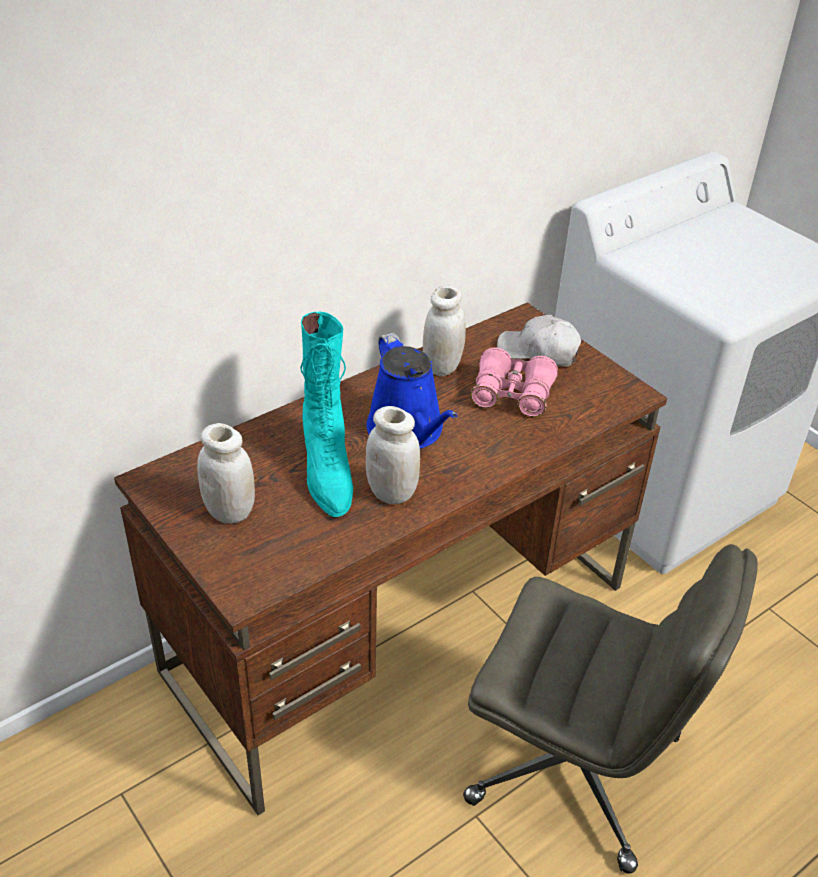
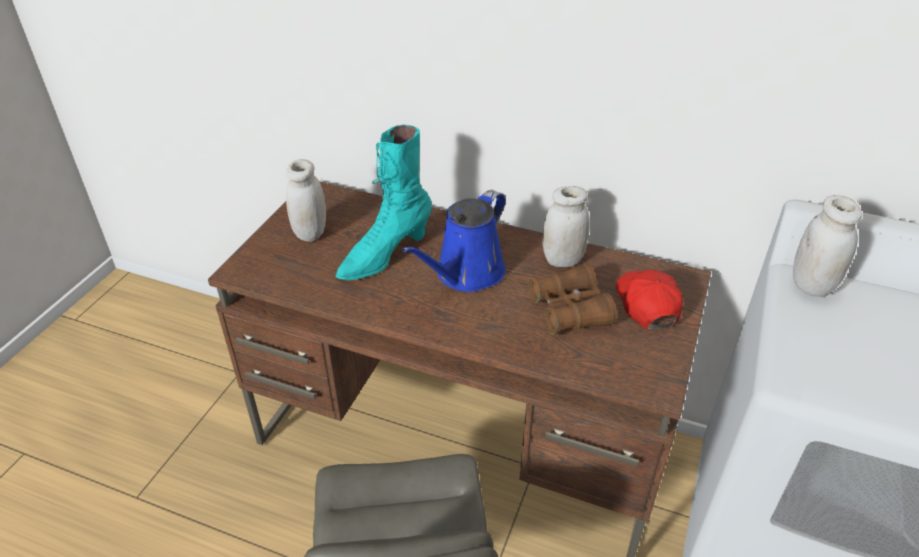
camera: 60 degrees right, 0 degrees up
(392, 492) = (389, 294): white jar -> white jar (811, 285)
(512, 394) = (570, 310): pink binoculars -> brown binoculars
(538, 352) = (646, 304): white cap -> red cap

